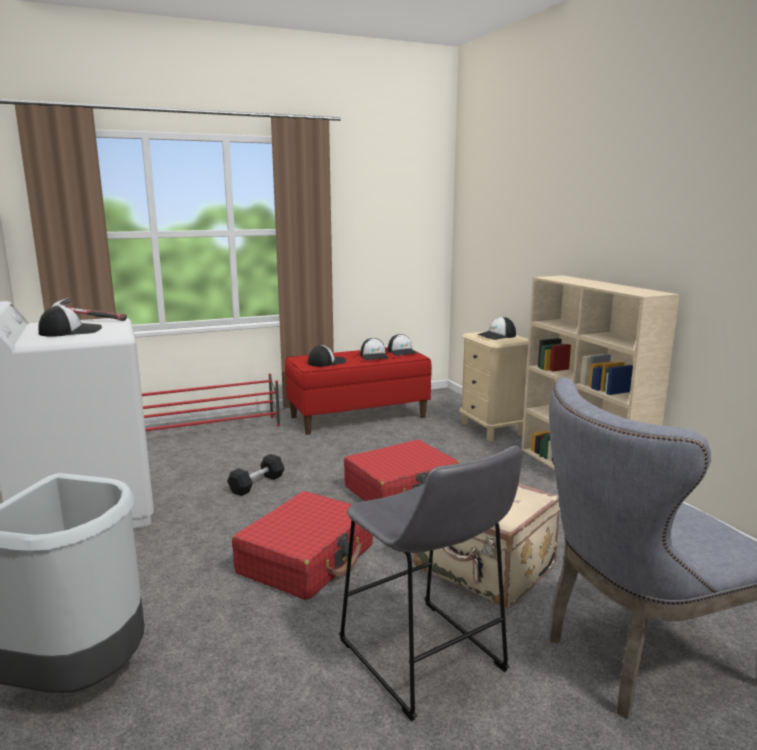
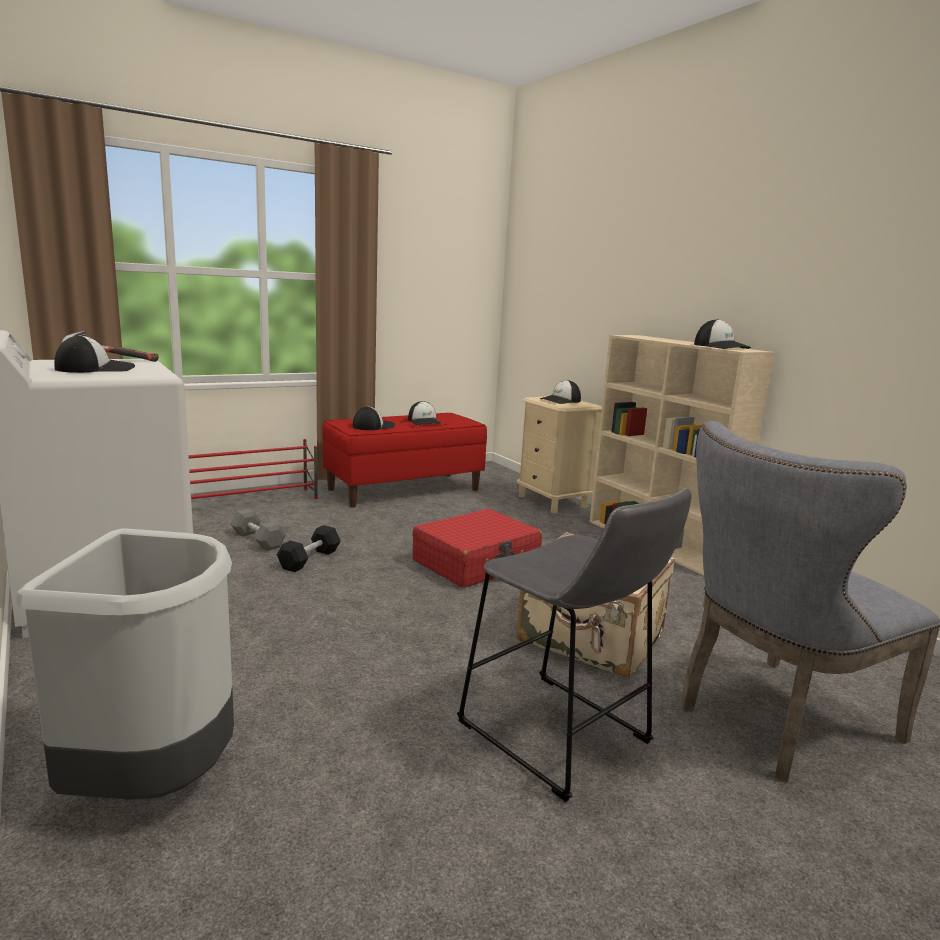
camera: 10 degrees left, 0 degrees up
(219, 465) = (258, 540): none -> grey dumbbell
(307, 559) = (393, 637): red suitcase -> none
(402, 352) = (453, 418): cap -> cap (721, 347)

